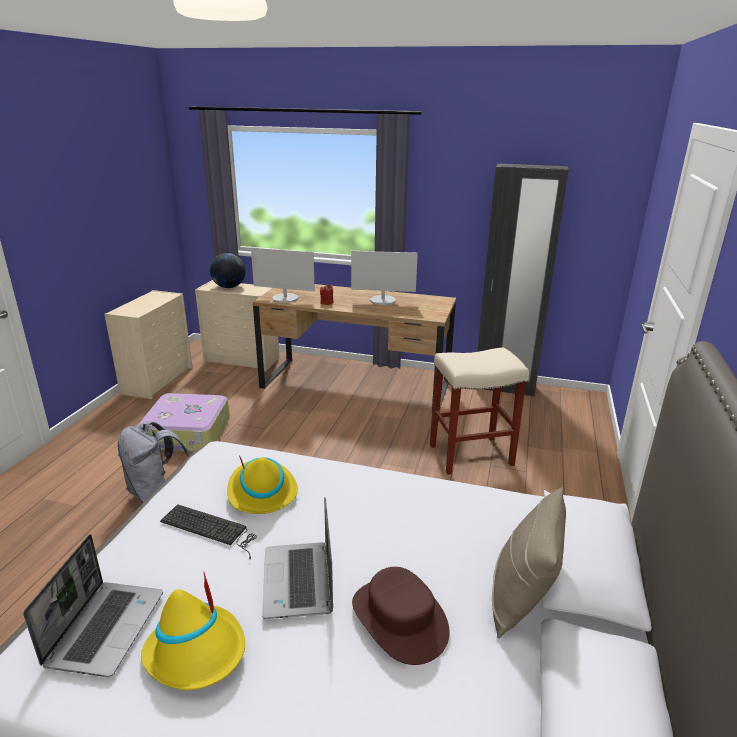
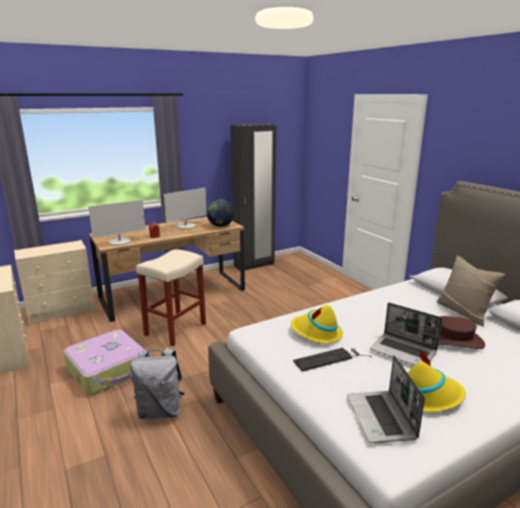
camera: 45 degrees left, 5 degrees down
(105, 627) = (381, 418): laptop -> laptop turned 150 degrees counterclockwise
(229, 287) = (43, 250): globe -> globe (220, 226)
(470, 455) = (291, 301): beige stool -> beige stool (175, 330)

